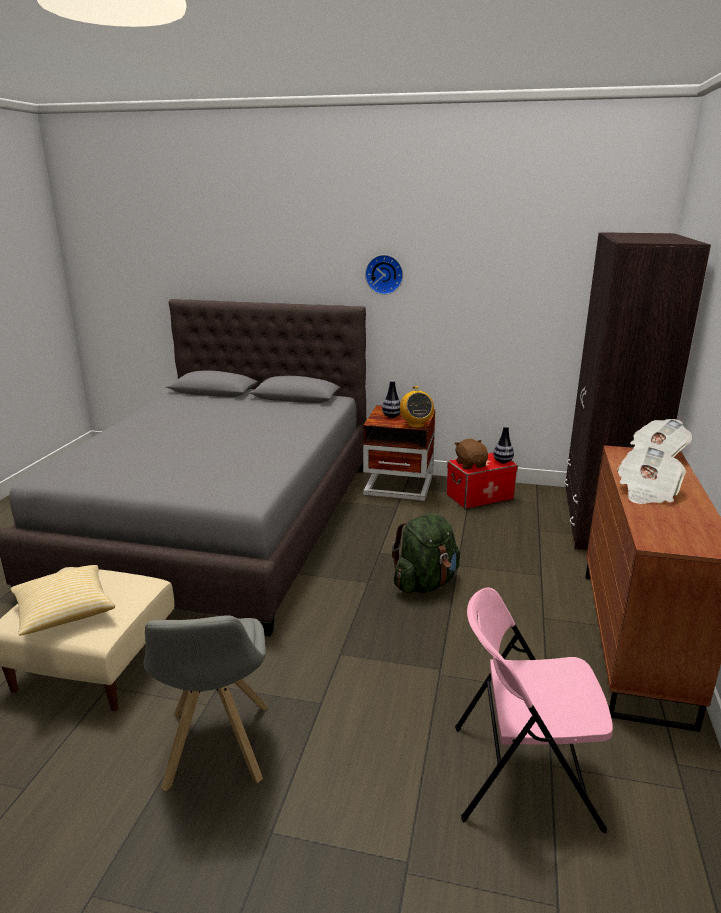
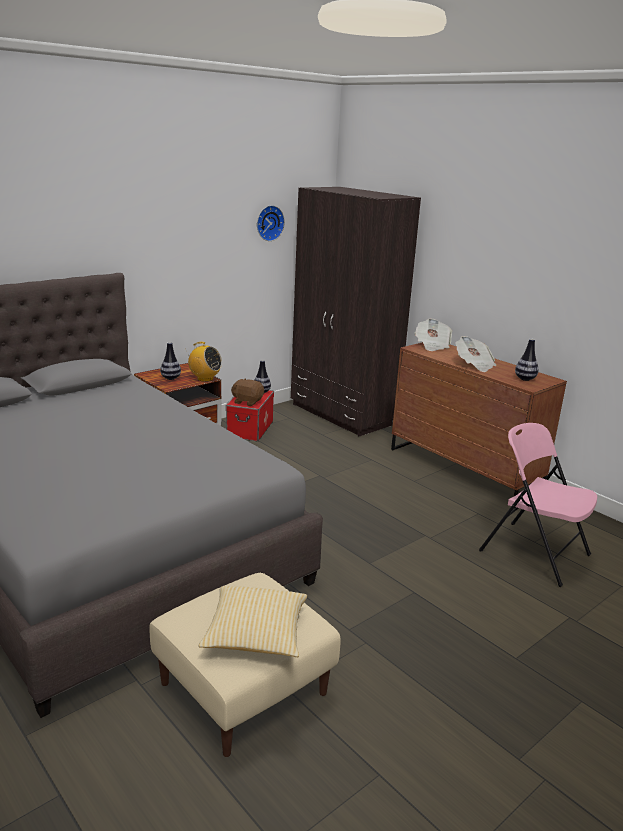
camera: 55 degrees left, 0 degrees up
(216, 746) = (417, 653): grey chair -> none
(384, 274) = (132, 237): wall clock -> wall clock (269, 223)
(425, 583) = (329, 497): green backpack -> none
(523, 774) = (535, 552): pink chair -> pink chair turned 90 degrees clockwise
(675, 532) = (525, 379): none -> vase

